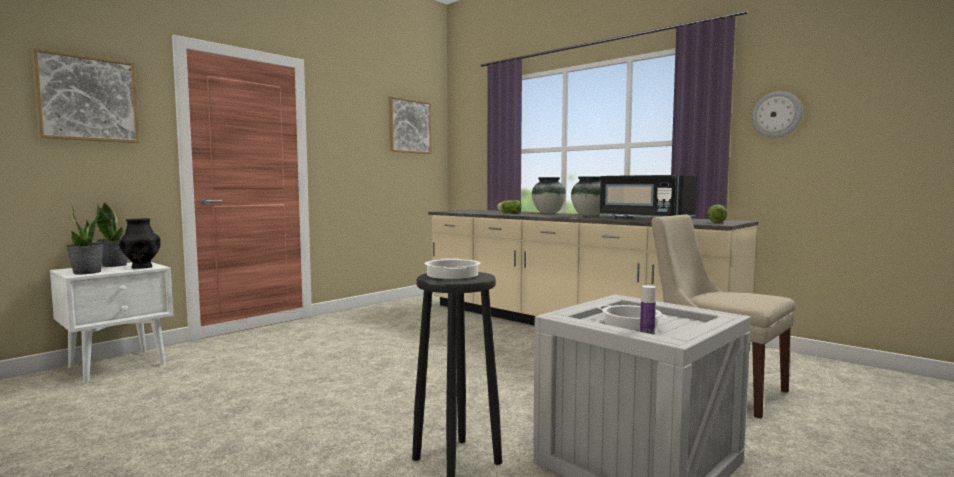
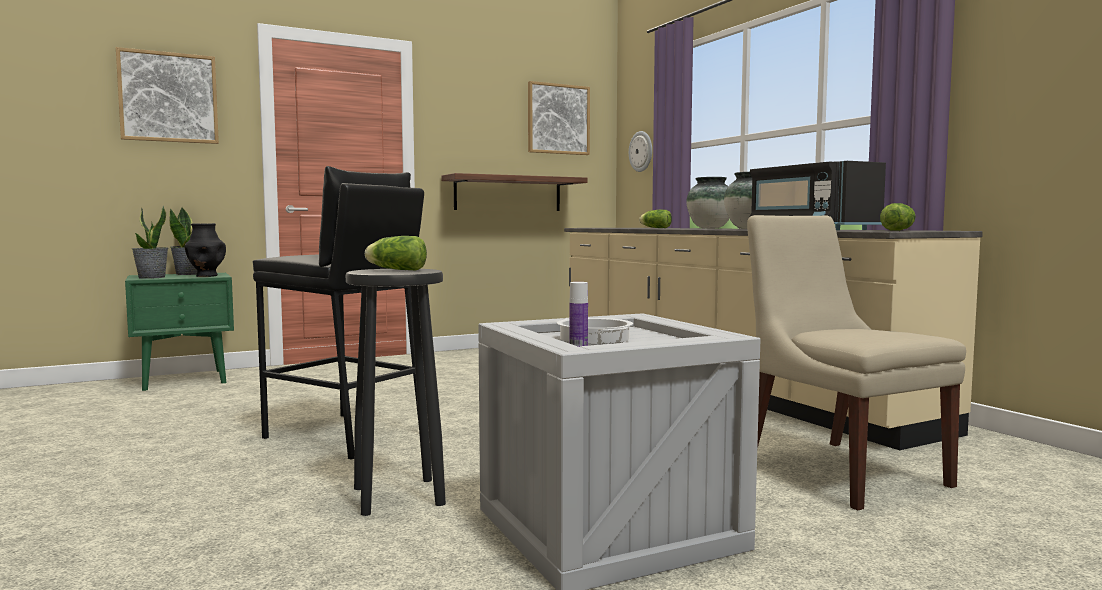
camera: 20 degrees right, 0 degrees up
(119, 365) = (186, 380): white nightstand -> green nightstand
(343, 407) = (345, 435): none -> black stool
(376, 184) = (508, 194): none -> shelf
(453, 275) = (395, 270): cooking pot -> lettuce
(776, 114) = (1024, 61): wall clock -> wall clock (641, 151)

